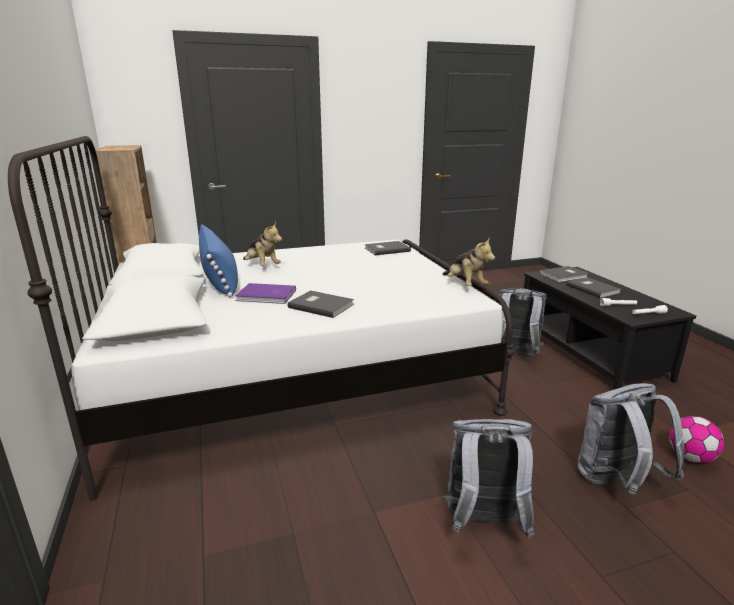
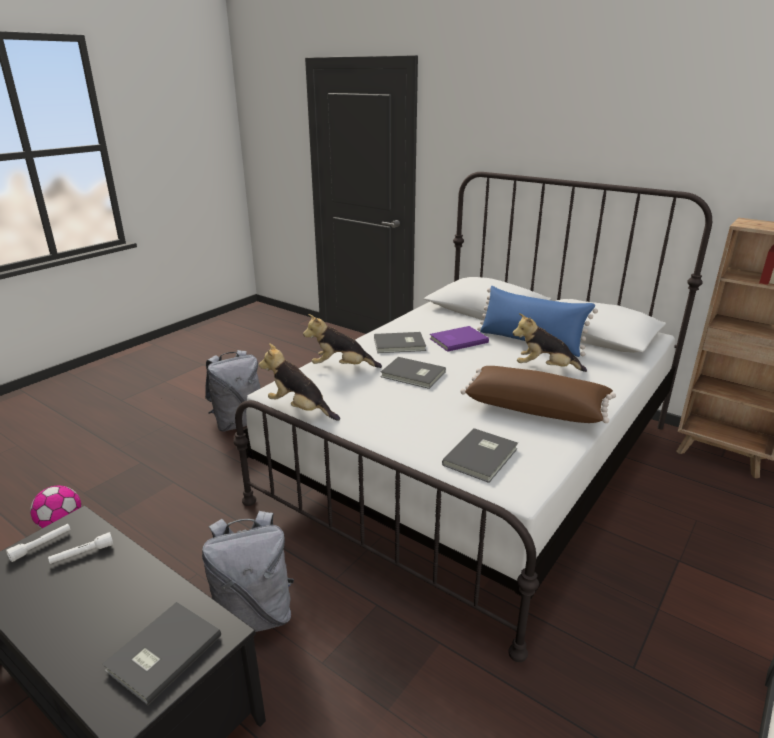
camera: 145 degrees right, 5 degrees up
(319, 255) = (536, 408): none -> brown pillow
(401, 301) = (341, 367): none -> plush toy
(593, 289) = (108, 606): grey book -> grey book (413, 375)
(616, 482) = (143, 477): grey backpack -> none

